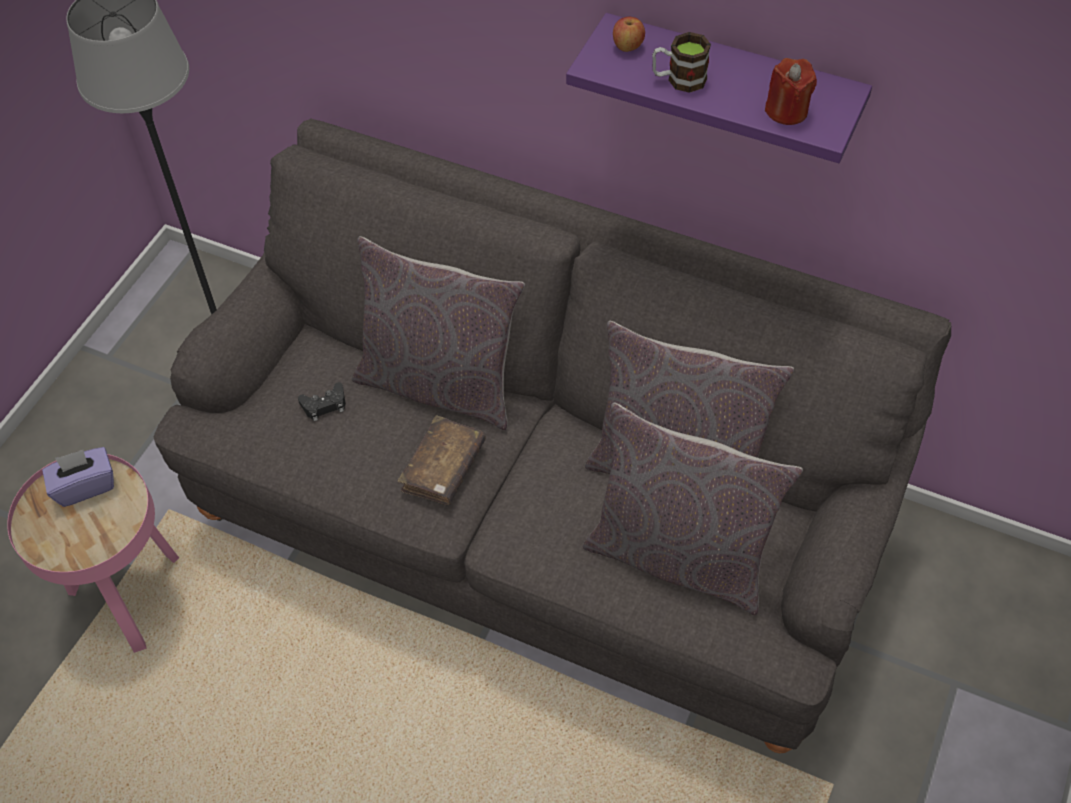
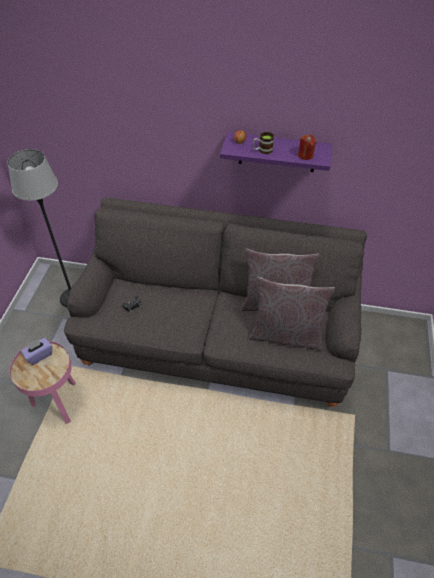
camera: 15 degrees left, 5 degrees down
(440, 384) = (175, 290): grey pillow -> none
(443, 468) = (187, 320): brown book -> none

